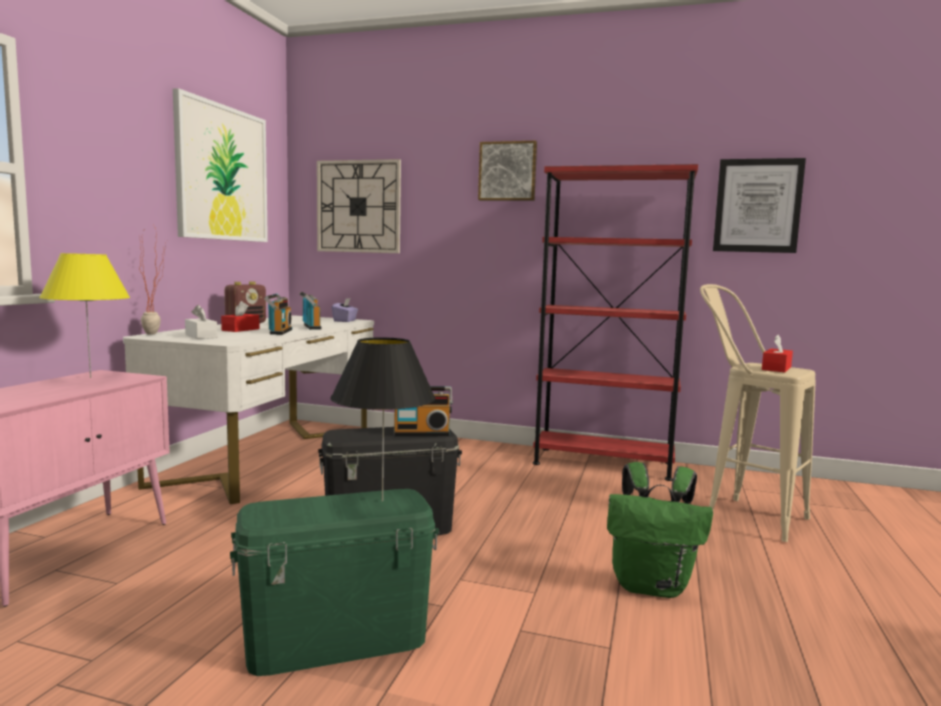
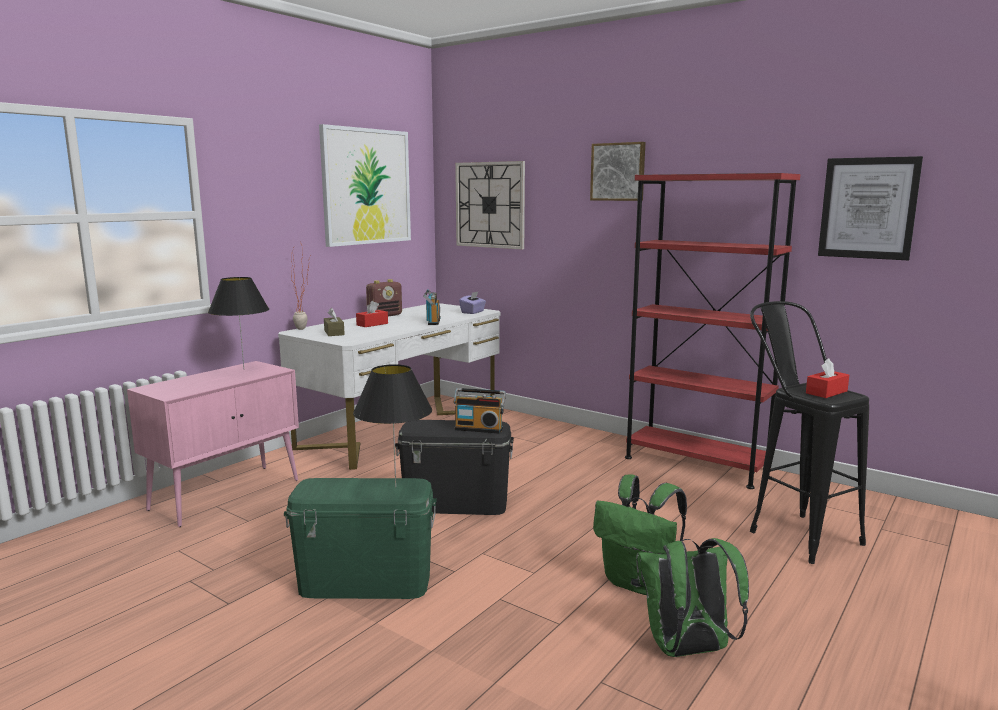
camera: 20 degrees right, 5 degrees up
(90, 377) = (243, 369): yellow table lamp -> black table lamp
(201, 336) = (334, 333): white tissue box -> brown tissue box
(278, 332) = (399, 328): radio -> none
(741, 514) = (792, 531): beige stool -> black stool
(763, 652) = (687, 650): none -> green backpack

